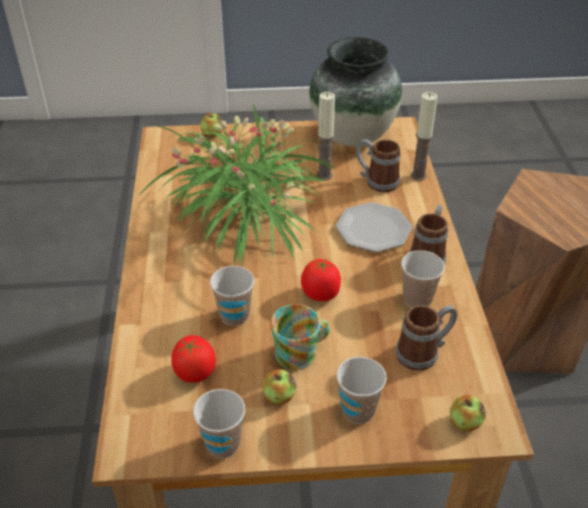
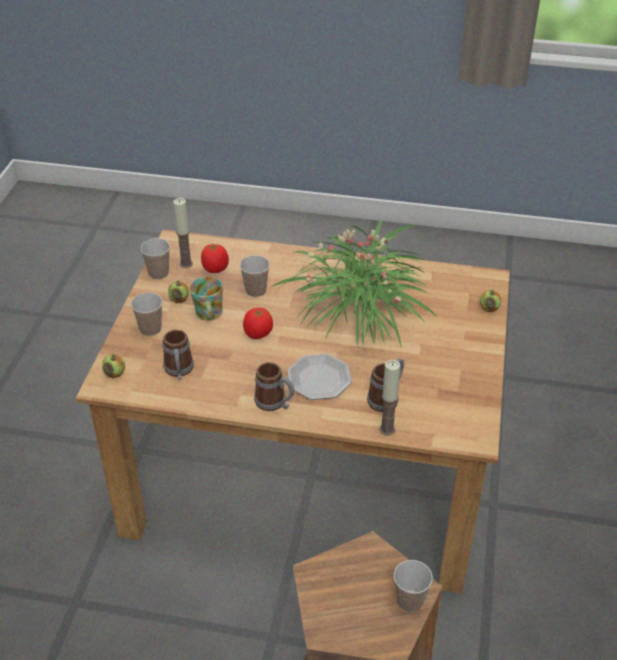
camera: 105 degrees right, 0 degrees up
(324, 175) = (405, 366): candle -> candle (186, 263)
(352, 137) = (464, 399): vase -> none
(417, 299) = (229, 382): cup -> cup (410, 601)

